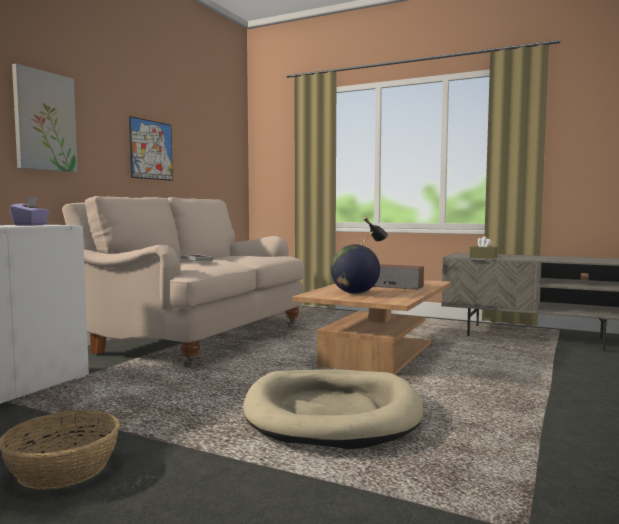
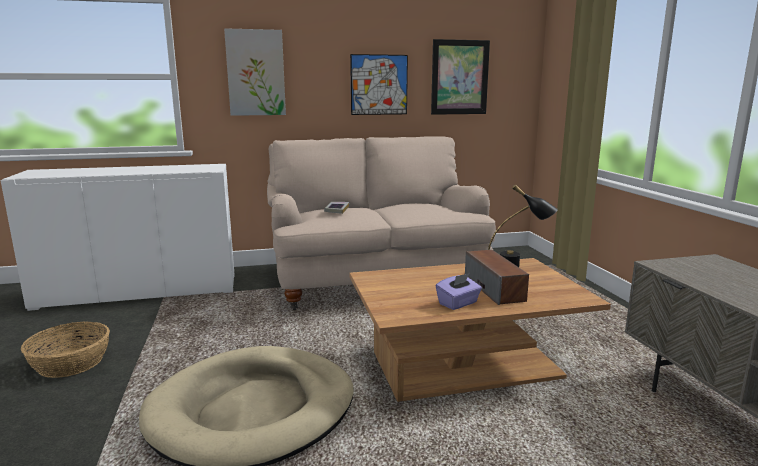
camera: 50 degrees right, 10 degrees up
(31, 225) = (195, 169): purple tissue box -> purple tissue box (458, 303)
(204, 151) = (459, 77): none -> picture
(354, 293) = (411, 287): globe -> none
(483, 257) = (694, 279): brown tissue box -> none

